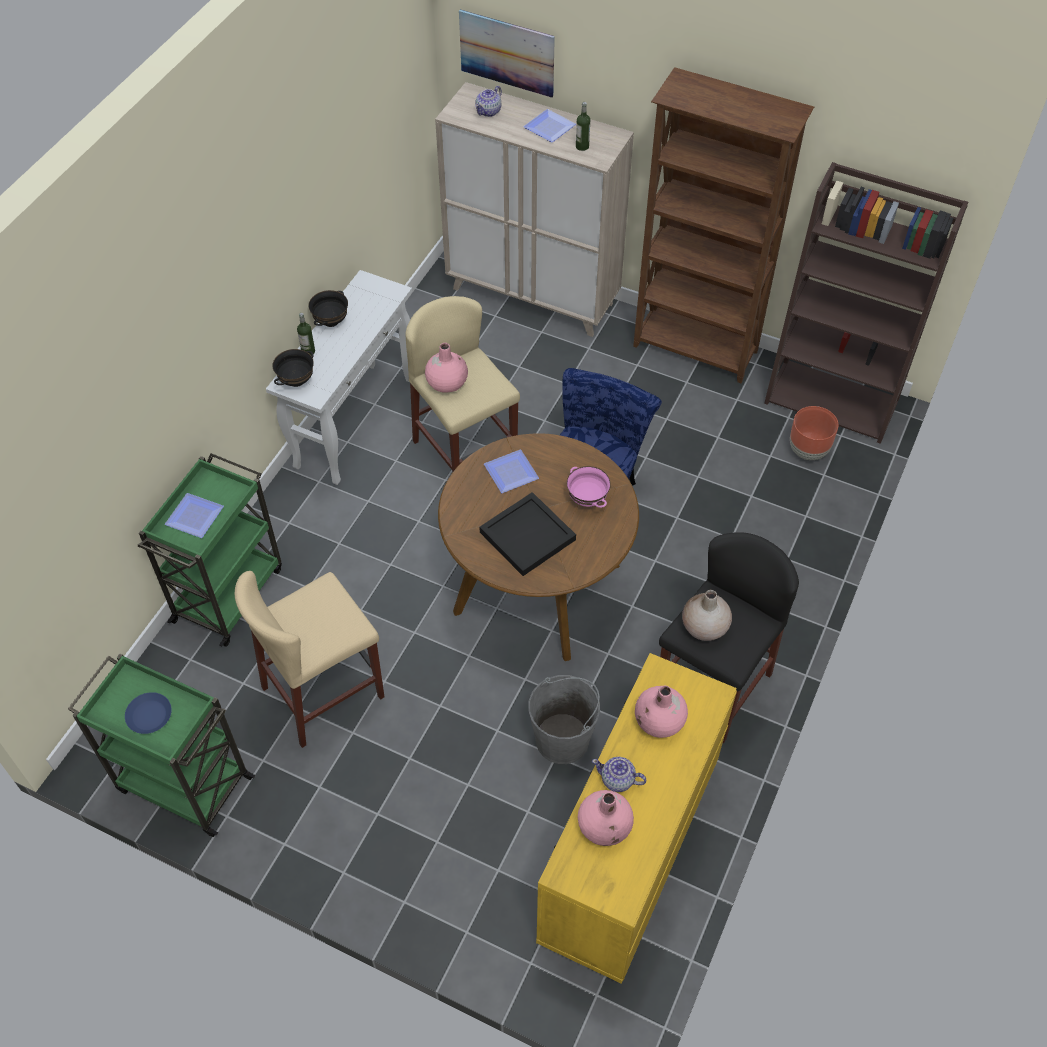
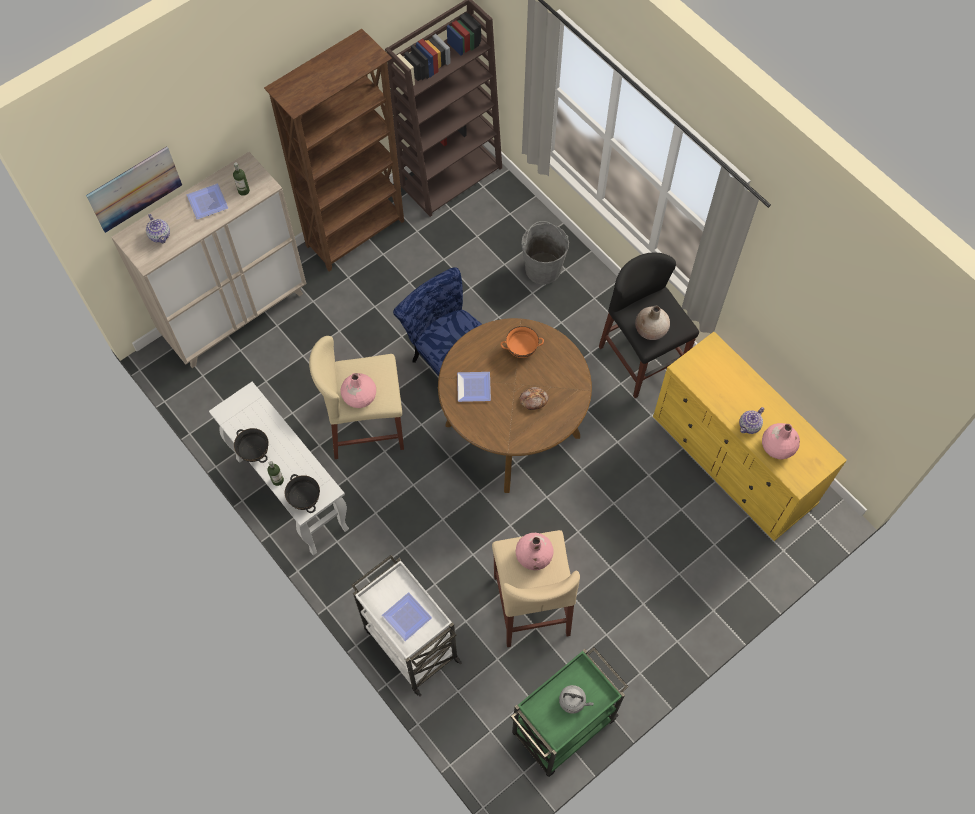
camera: 65 degrees left, 10 degrees up
(150, 716) = (573, 701): blue plate -> grey kettle
(229, 593) = (410, 643): green cart -> white cart
(527, 535) = (533, 400): black tray -> bread
(563, 739) = (638, 465): grey bucket -> grey bucket (543, 268)
(587, 499) = (521, 350): pink bowl -> orange bowl
(659, 721) = (719, 384): pink vase -> pink vase (534, 556)
(808, 450) = (485, 211): brown planter -> none

